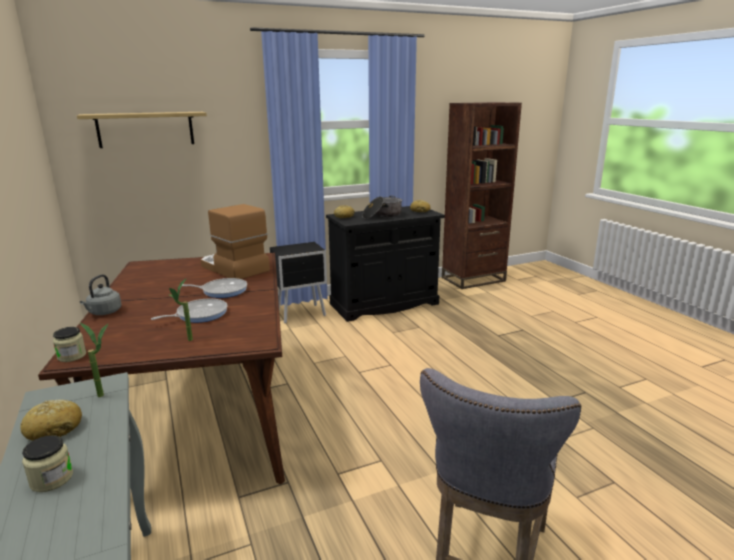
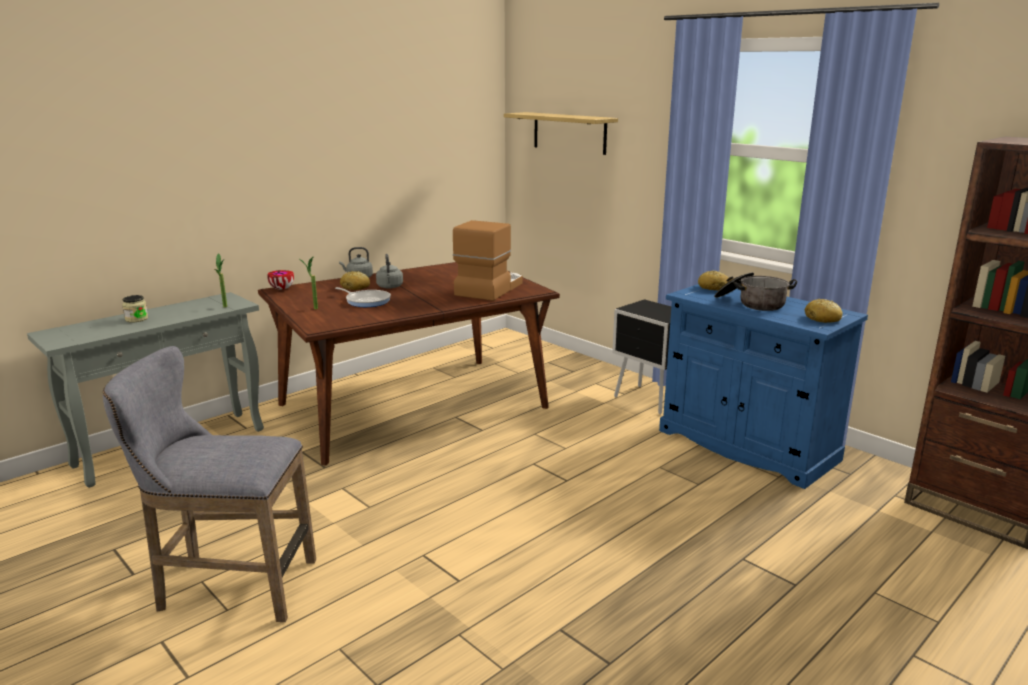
camera: 70 degrees right, 0 degrees up
(54, 429) = (186, 307): bread -> bread (355, 287)
(72, 356) = (282, 289): jar -> bowl
(165, 301) = (390, 287): none -> grey kettle
(222, 291) = (425, 296): frying pan -> none
(384, 304) = (746, 445): black cabinet -> blue cabinet

